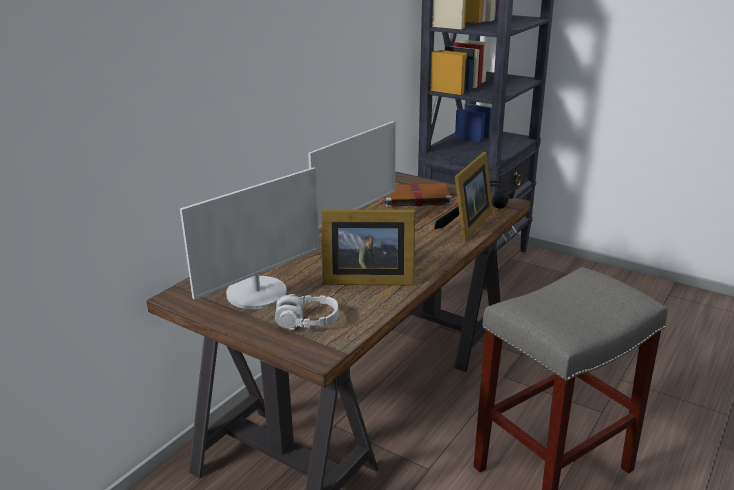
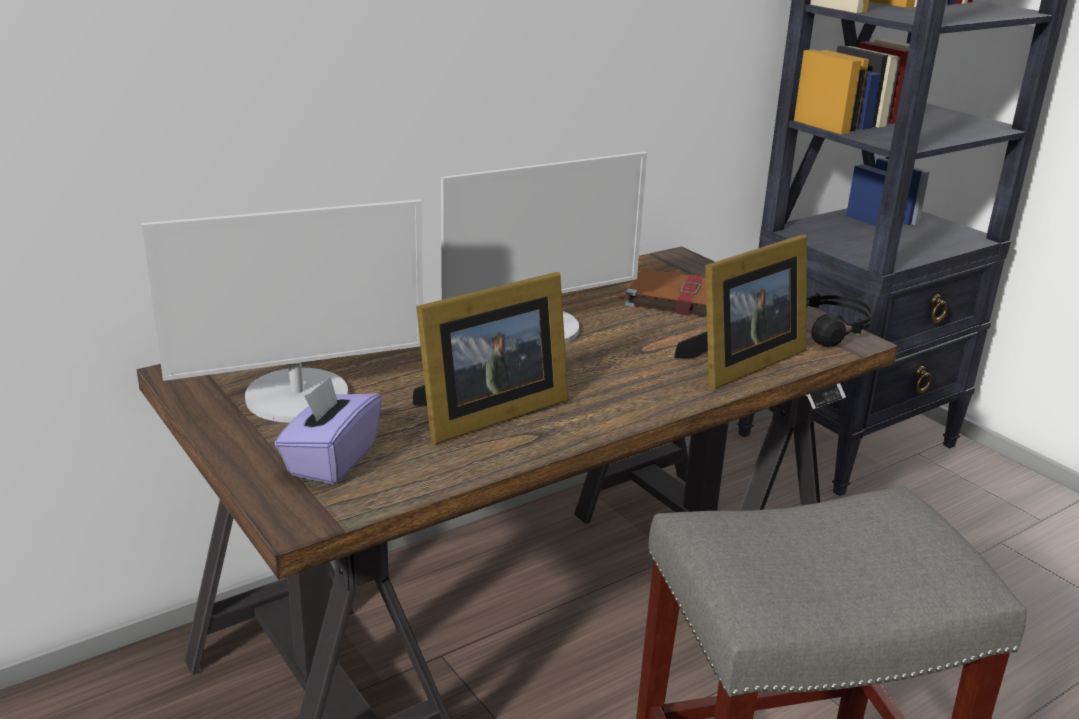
camera: 20 degrees right, 0 degrees up
(307, 321) = (331, 460): grey headphones -> purple tissue box
(365, 279) = (485, 414): picture frame -> picture frame turned 60 degrees counterclockwise

